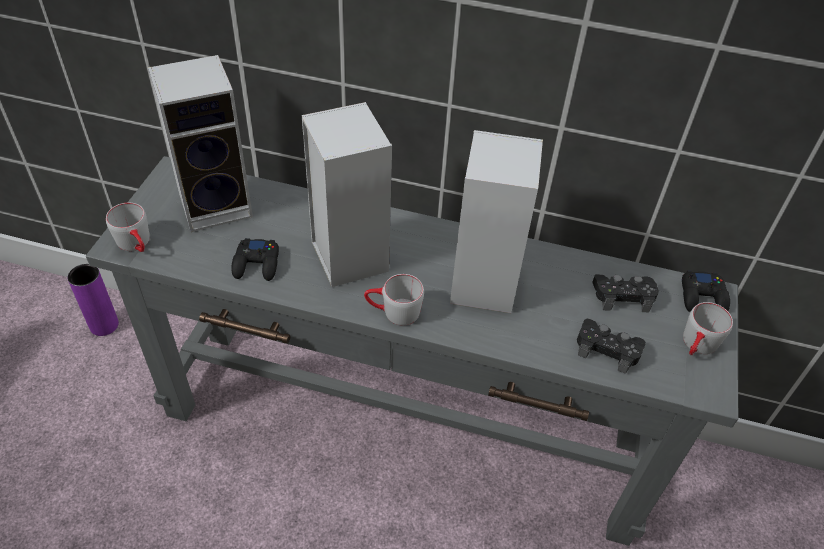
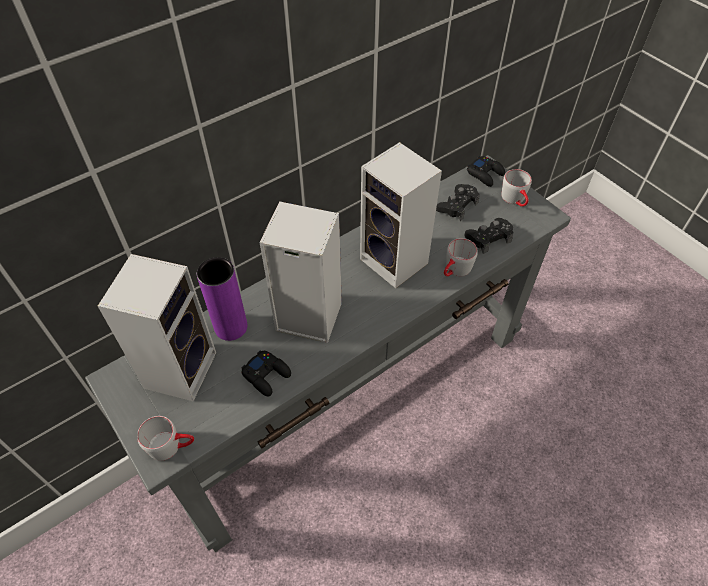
camera: 50 degrees left, 5 degrees up
(104, 325) = (82, 556): purple vase -> purple vase (231, 327)
(393, 312) = (378, 321): grey mug -> grey mug (455, 271)

